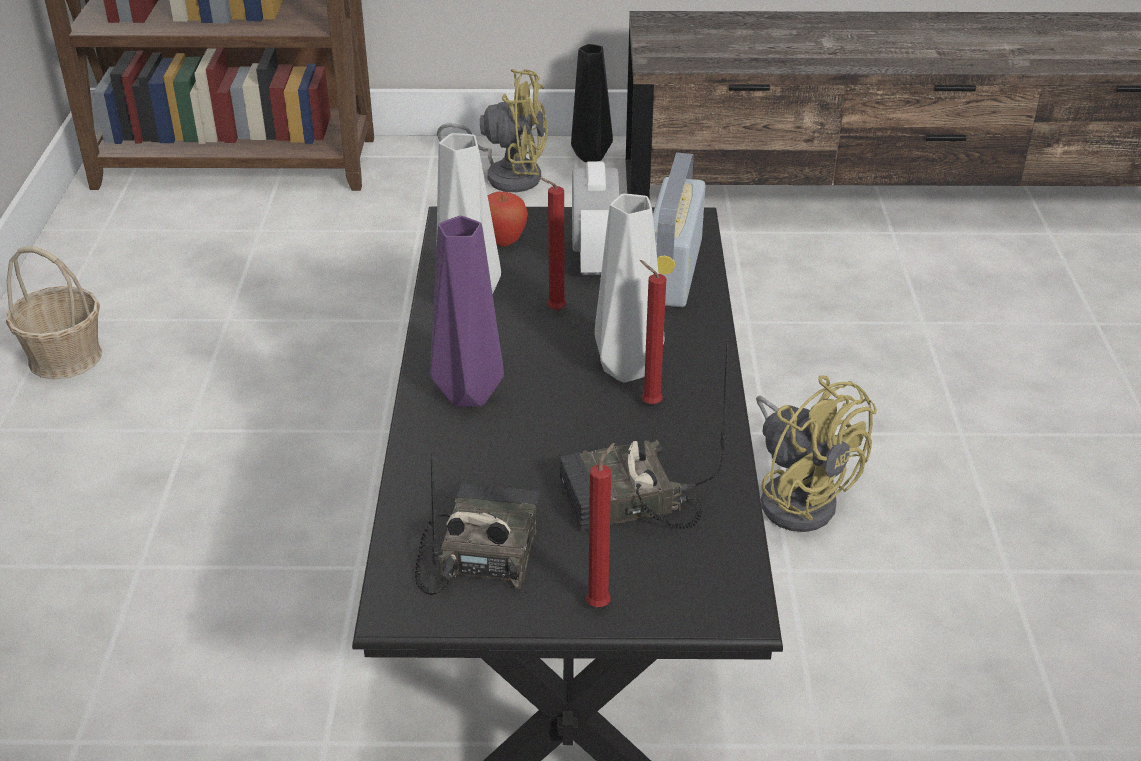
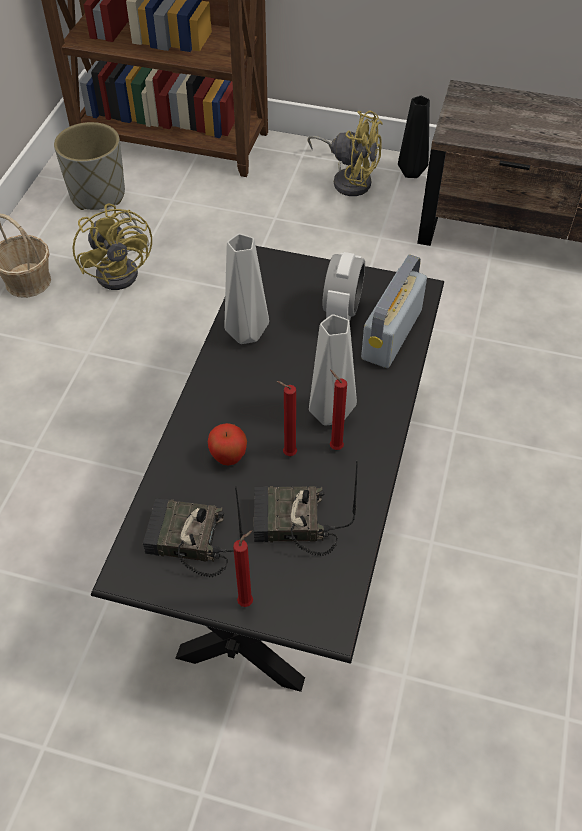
camera: 15 degrees right, 15 degrees up
(144, 239) = (98, 194): none -> grey planter
(471, 393) = (223, 413): purple vase -> none
(479, 551) = (187, 542): radio -> radio turned 105 degrees counterclockwise
(503, 242) = (286, 286): apple -> apple (228, 458)
(553, 310) = (299, 353): red candle -> red candle (287, 453)
(798, 496) = (458, 486): yellow fan -> yellow fan (123, 270)

